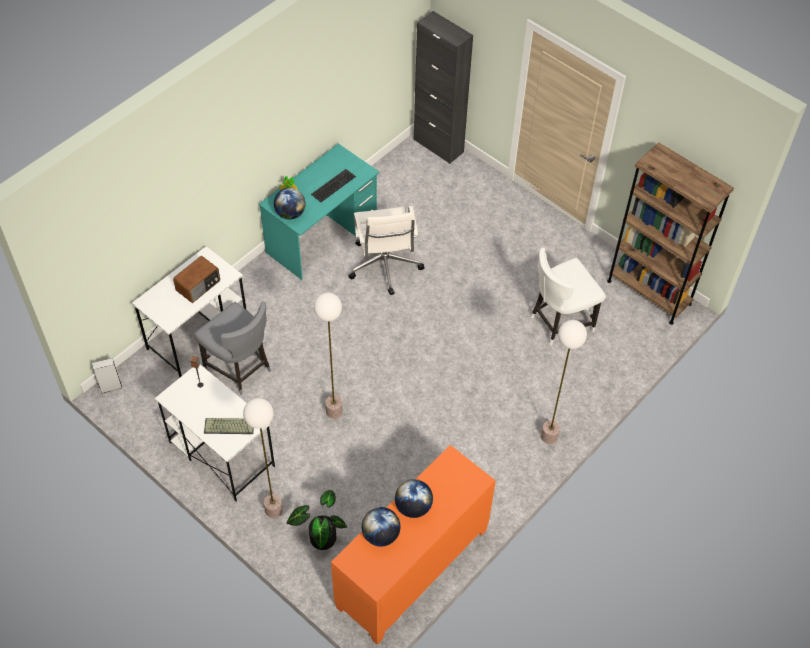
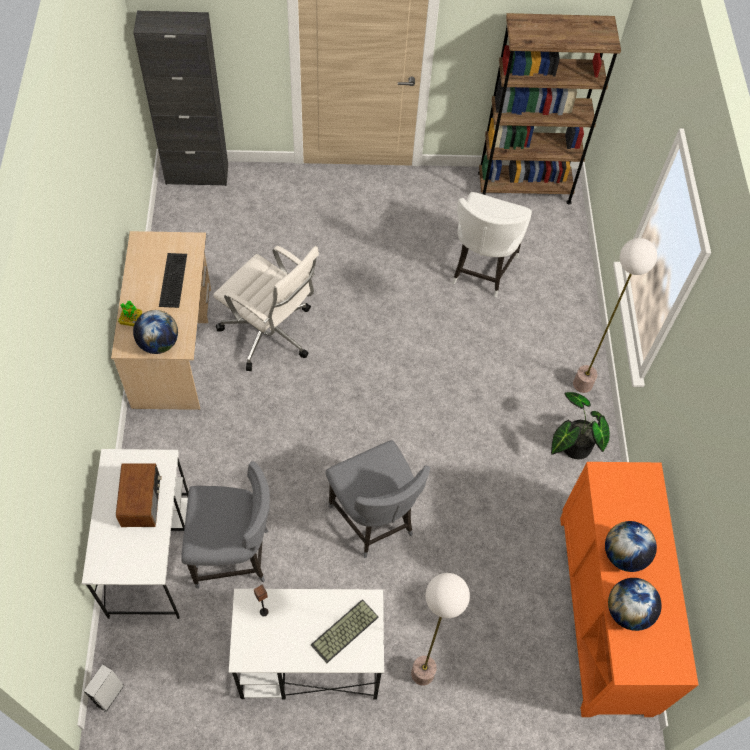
camera: 45 degrees left, 5 degrees up
(320, 536) = (493, 658): potted plant -> potted plant (572, 446)
(322, 235) = (173, 347): turquoise desk -> beige desk
(334, 411) = (374, 520): floor lamp -> grey chair

